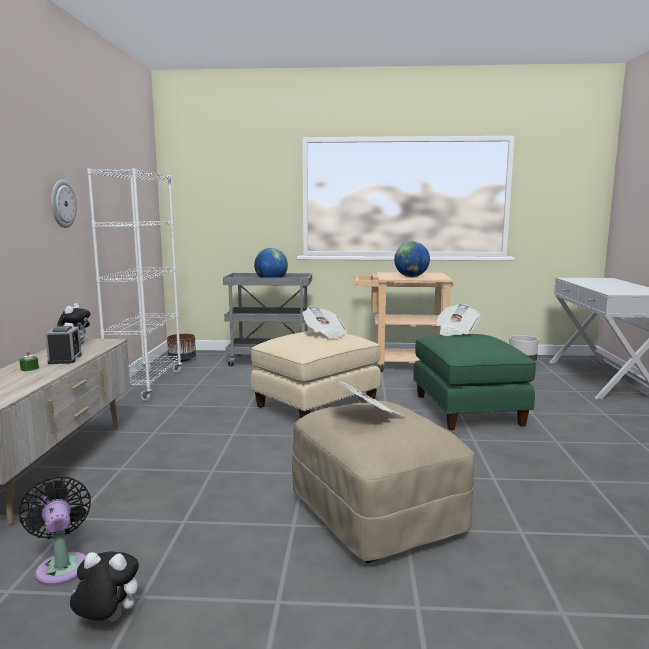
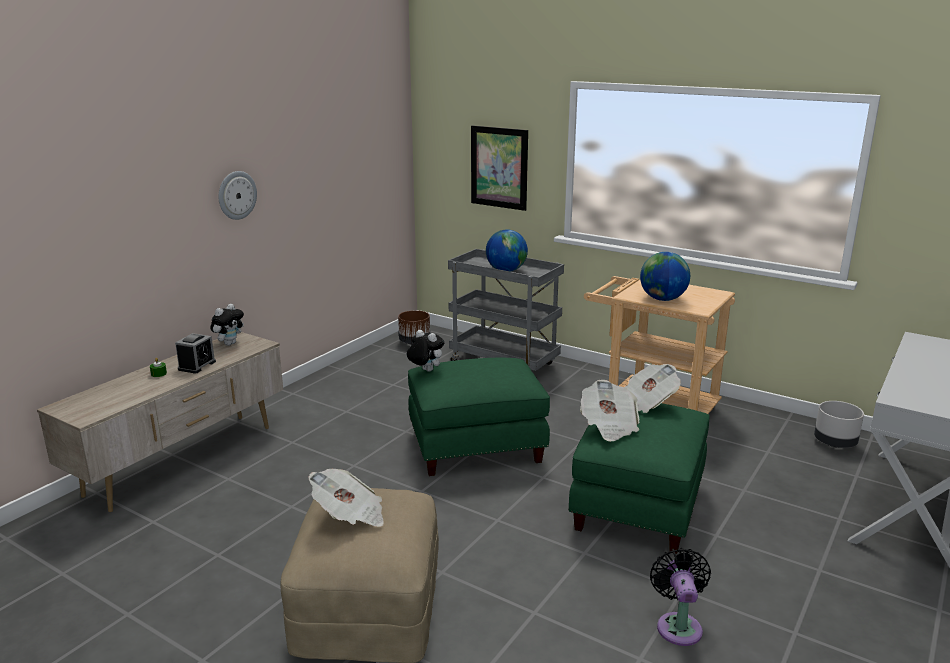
camera: 30 degrees right, 10 degrees up
(62, 566) = (107, 565): black fan -> black fan (678, 625)
(107, 620) = (91, 624): plush toy -> plush toy (425, 370)
(146, 385) = (346, 373): white bookcase -> none
(243, 208) = (499, 167): none -> picture
(316, 404) = (476, 446): beige ottoman -> green ottoman
(324, 334) = (486, 372): newspaper -> newspaper (609, 426)

